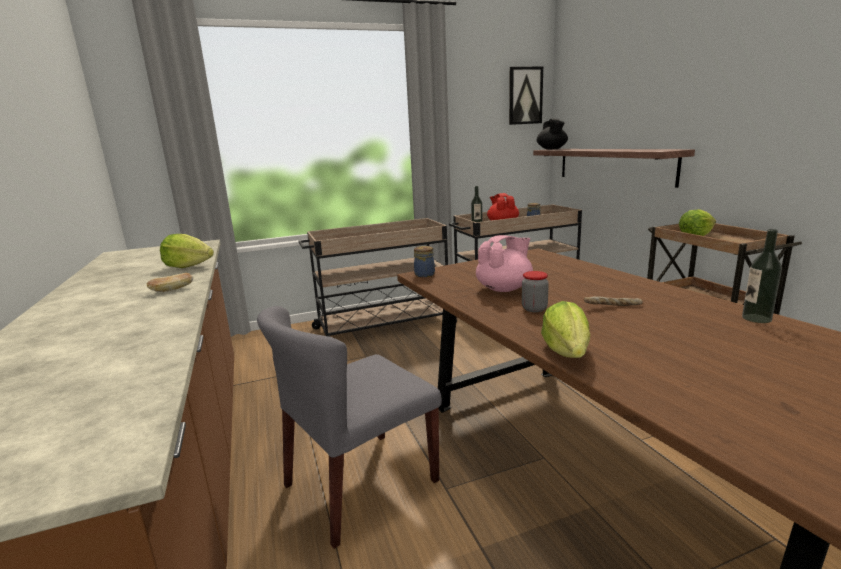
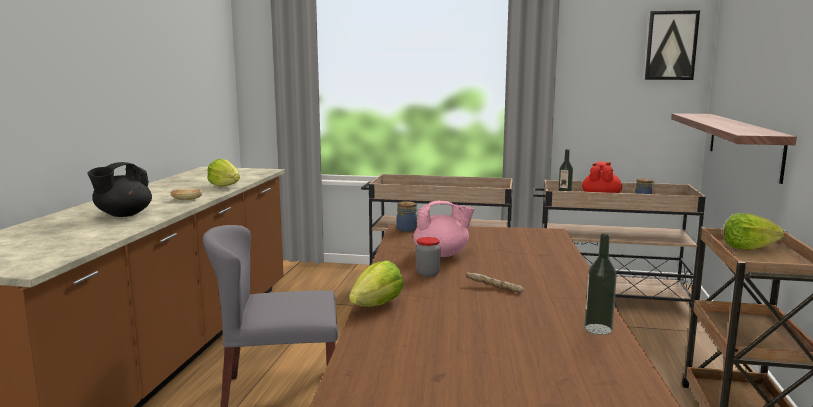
camera: 30 degrees right, 5 degrees down
(552, 149) = (693, 114): black teapot -> black teapot (123, 215)

